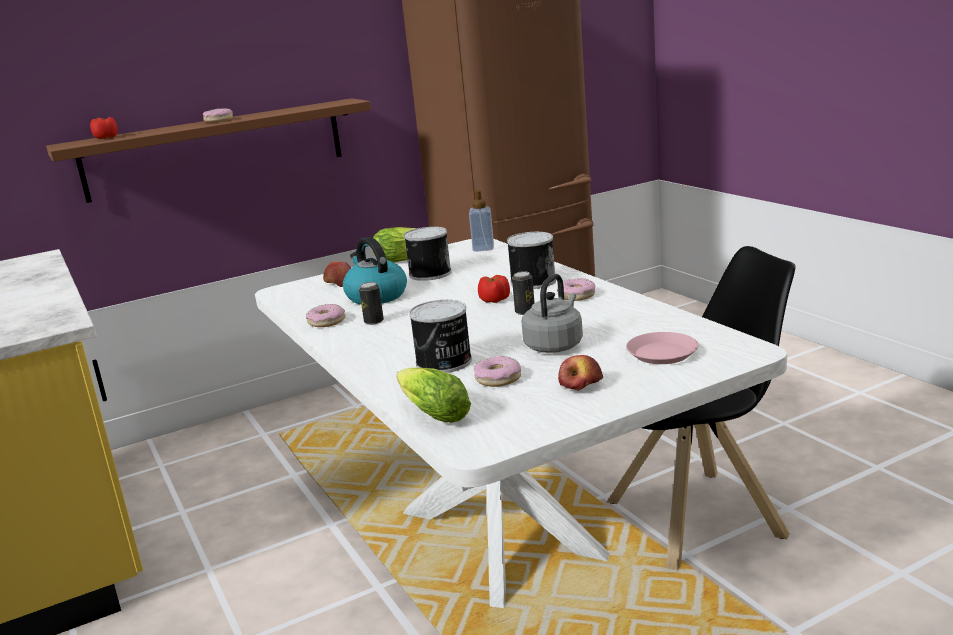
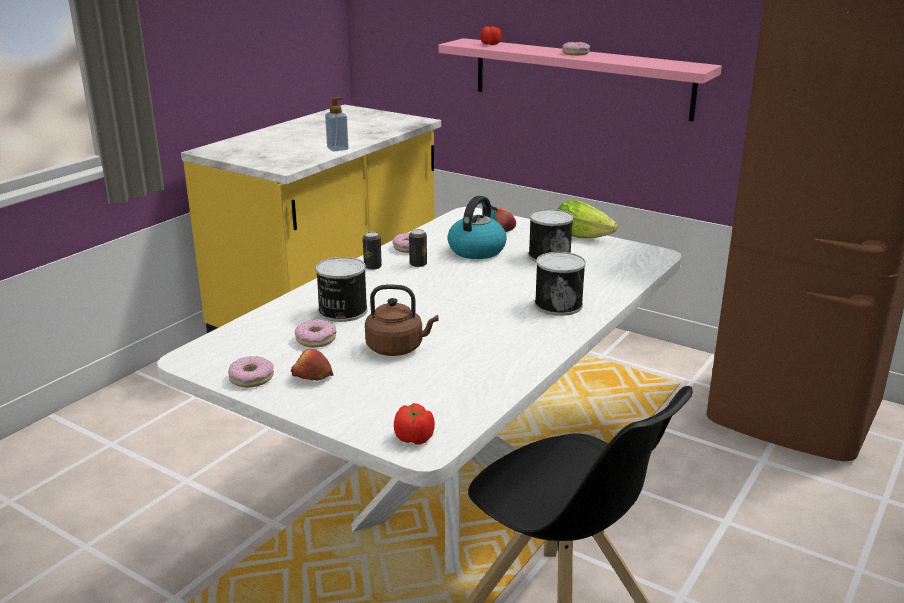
camera: 60 degrees right, 5 degrees up
(215, 149) = (580, 78): brown shelf -> pink shelf
(431, 413) = (244, 329): lettuce -> none
(483, 248) = (641, 261): soap dispenser -> soap dispenser (337, 149)
(495, 300) = (496, 299): tomato -> tomato (414, 438)
(525, 312) = (473, 318): can -> can (372, 267)
(555, 345) = (398, 348): grey kettle -> brown kettle
(576, 296) = (531, 333): donut -> donut (251, 378)
(661, 354) = (397, 402): pink plate -> none

